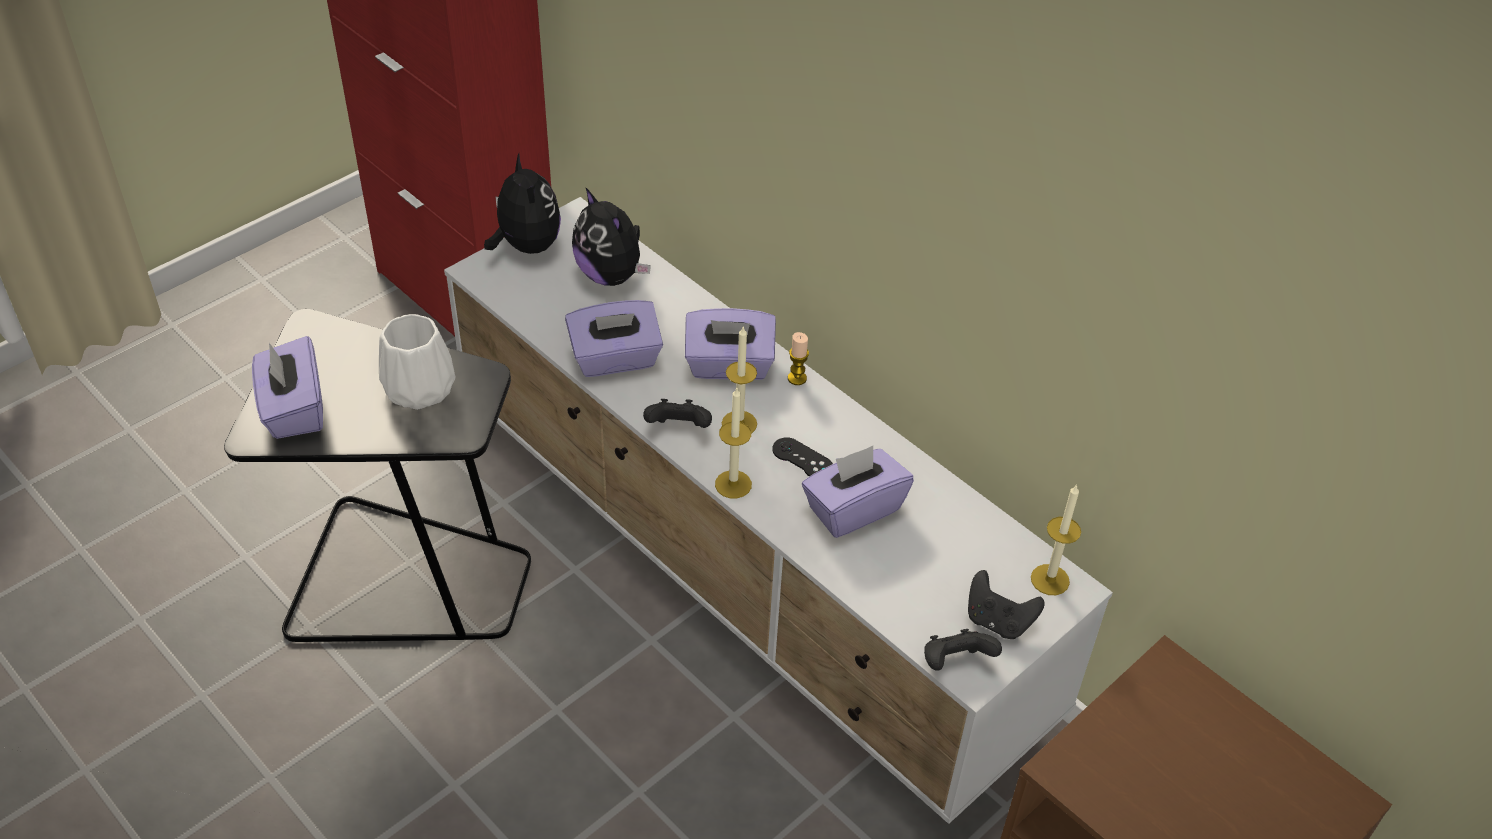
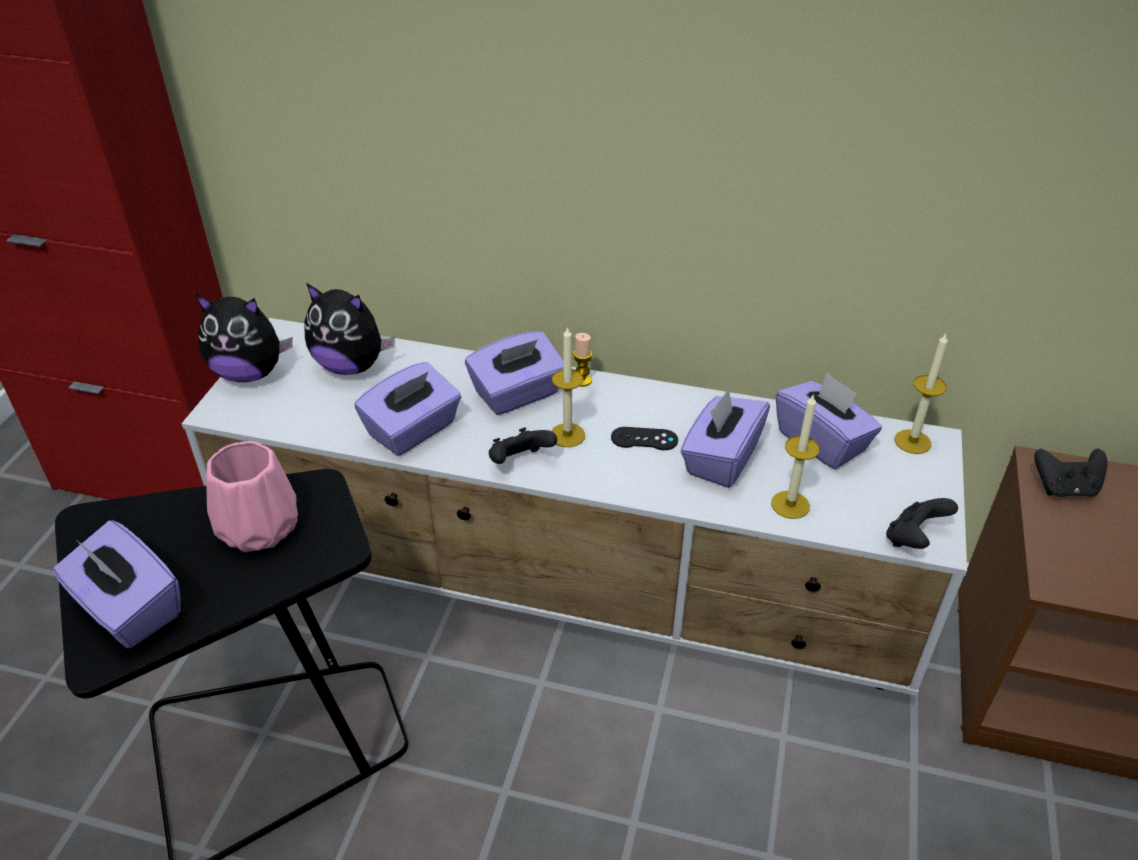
camera: 30 degrees left, 5 degrees down
(421, 388) = (261, 526): white vase -> pink vase
(526, 246) = (250, 373): plush toy -> plush toy turned 150 degrees clockwise
(733, 484) = (607, 485): candle -> candle (790, 505)
(962, 538) = (822, 442): none -> purple tissue box
(998, 621) = (909, 490): black game controller -> black game controller (1064, 488)

